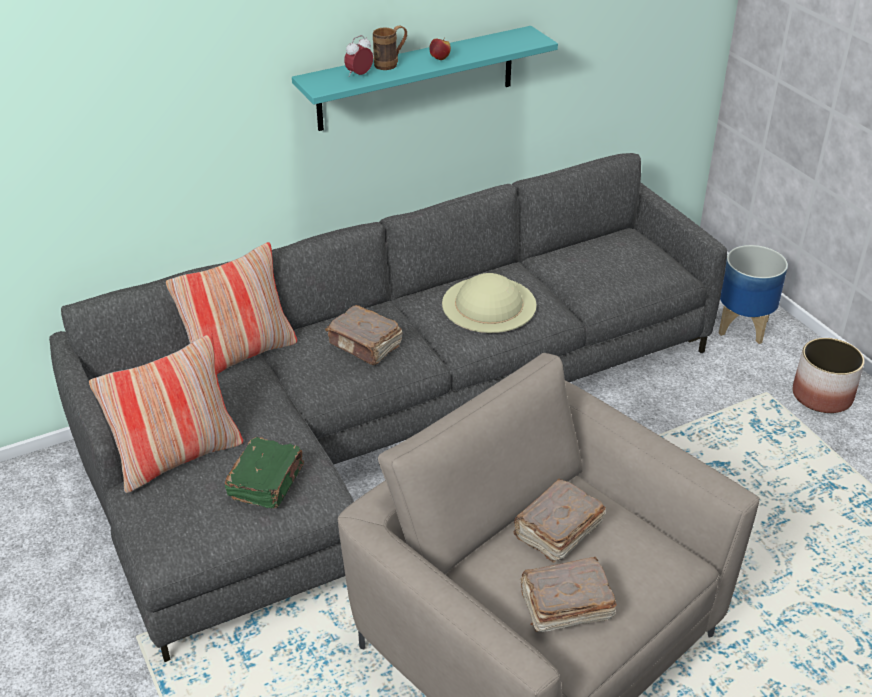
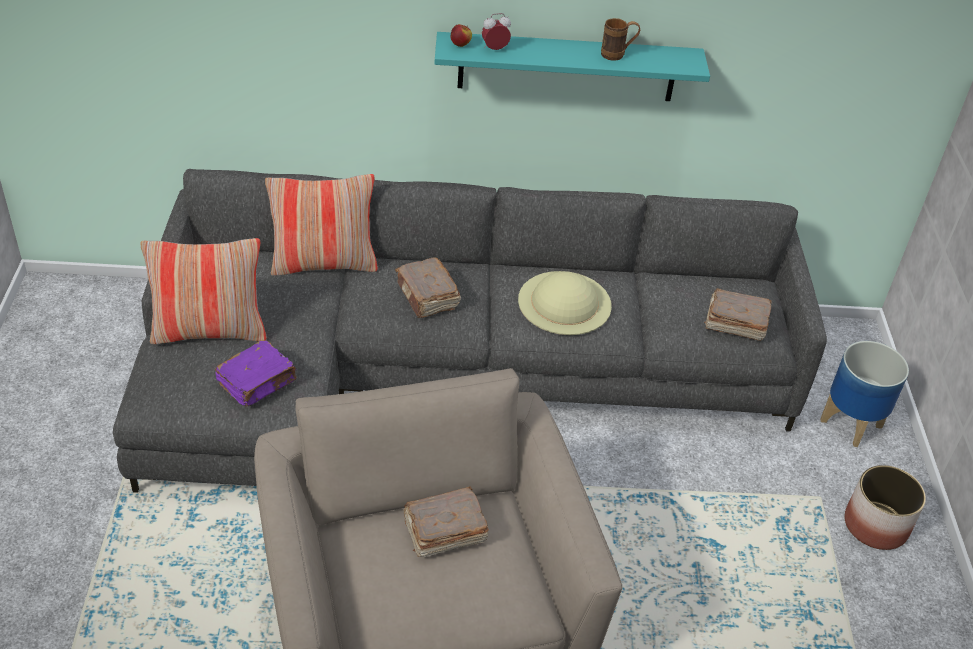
camera: 25 degrees right, 5 degrees up
(267, 482) = (258, 382): green book -> purple book
(391, 64) = (533, 47): brown mug -> brown mug (618, 55)
(440, 58) = (582, 56): apple -> apple (460, 44)
(564, 606) = (395, 597): brown book -> brown book (734, 323)

